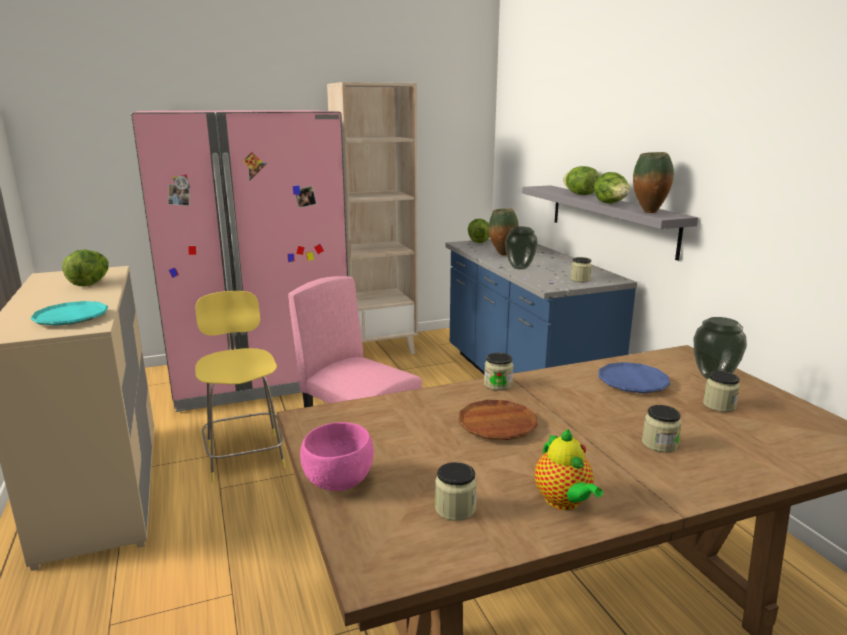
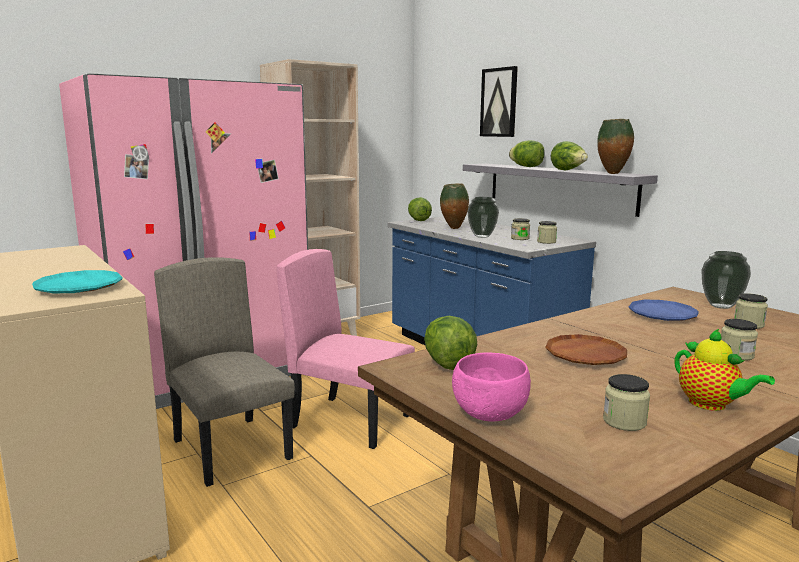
camera: 15 degrees left, 5 degrees down
(90, 283) = (59, 260): lettuce -> lettuce (447, 363)
(245, 455) = (232, 449): yellow stool -> beige chair
(498, 384) = (549, 326): jar -> jar (520, 238)
(564, 121) = (499, 102): none -> picture

